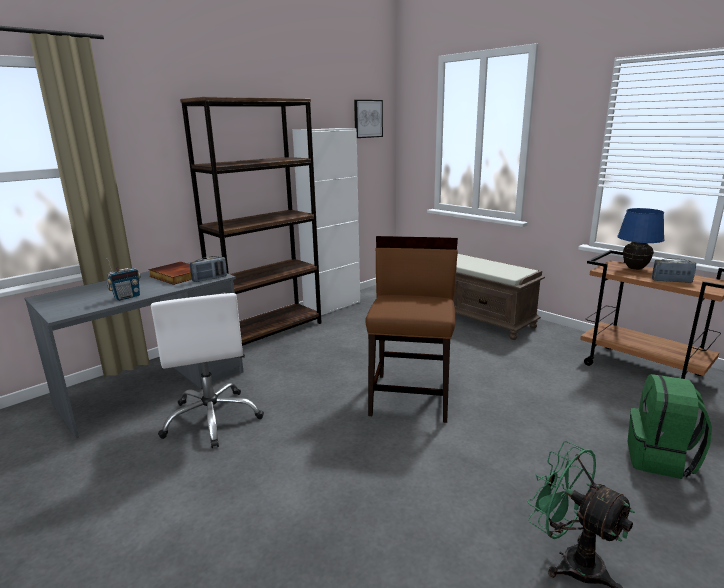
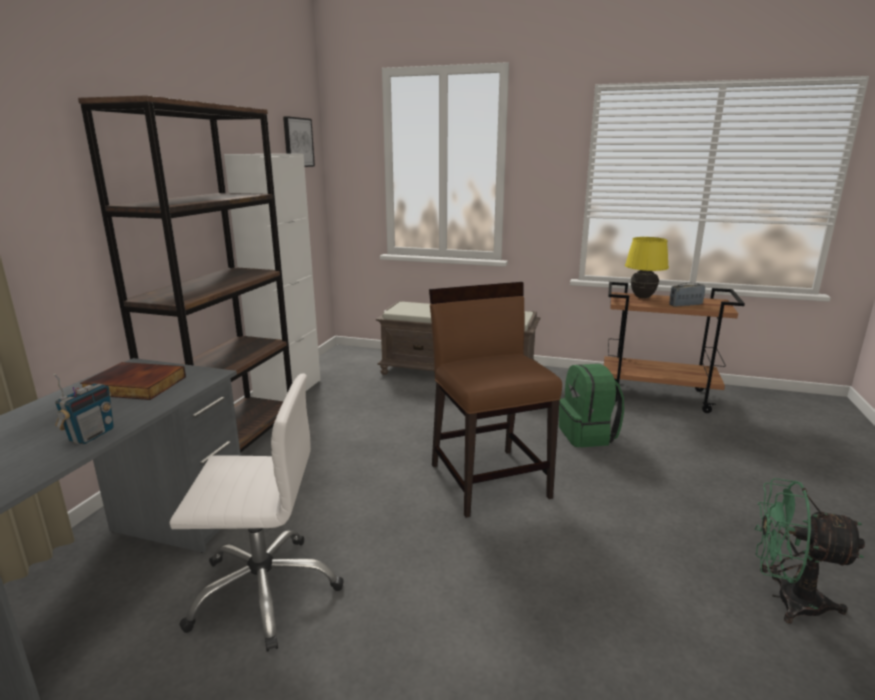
camera: 30 degrees left, 0 degrees up
(210, 279) = (200, 380): radio -> none
(213, 418) = (264, 590): white office chair -> white office chair turned 45 degrees counterclockwise
(635, 268) = (642, 297): blue table lamp -> yellow table lamp
(660, 459) = (748, 475): green backpack -> green backpack (588, 435)

